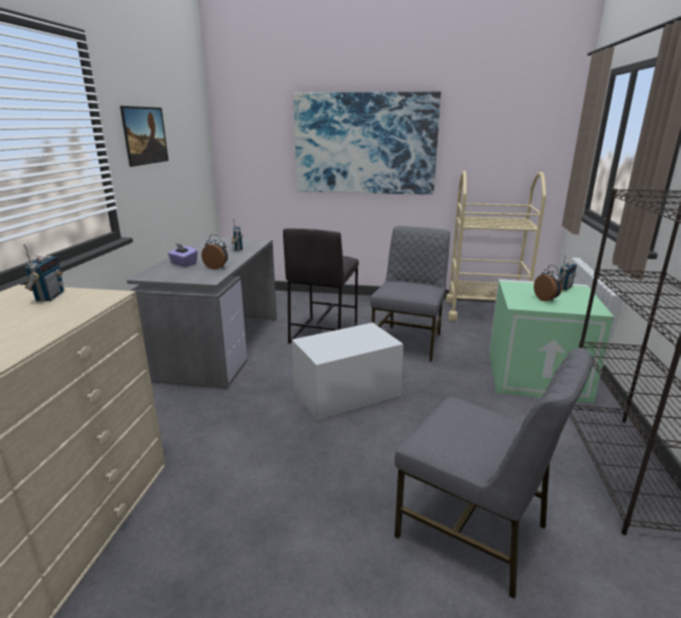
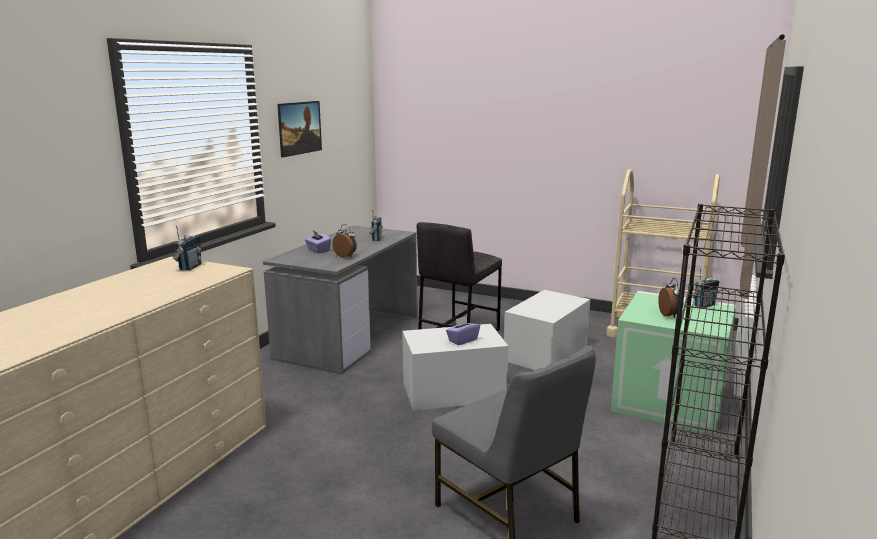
camera: 15 degrees right, 5 degrees down
(357, 343) = (462, 340): none -> purple tissue box
(365, 144) = (529, 135): picture -> none
(409, 342) = (546, 353): grey chair -> white storage box

